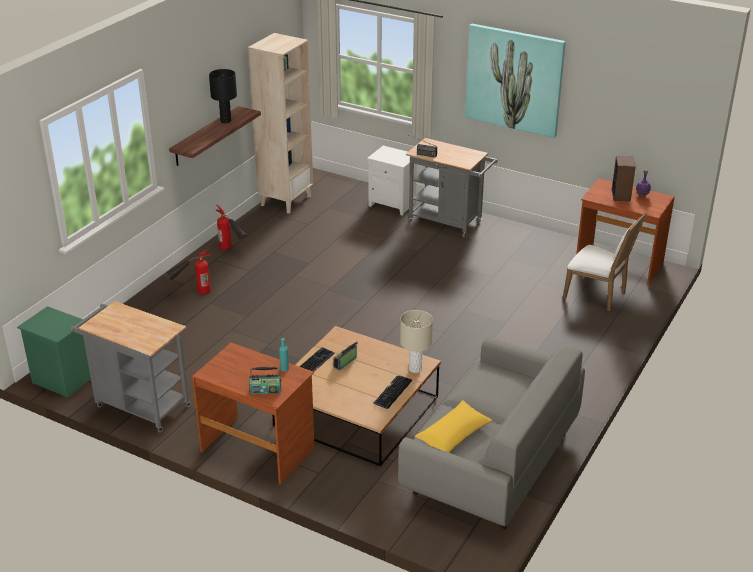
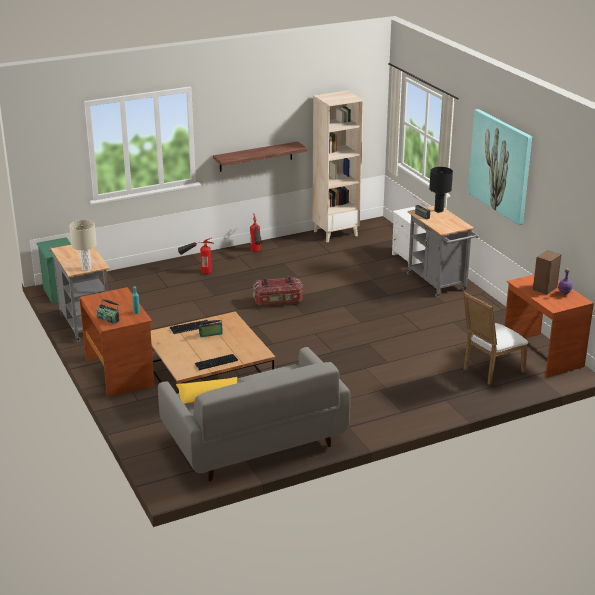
camera: 35 degrees right, 5 degrees down
(225, 121) = (274, 148): black table lamp -> black table lamp (438, 210)
(322, 298) = (278, 301): none -> storage box
(415, 368) = (250, 354): beige table lamp -> beige table lamp (86, 268)
(598, 296) = (490, 370): white chair -> white chair turned 75 degrees clockwise

